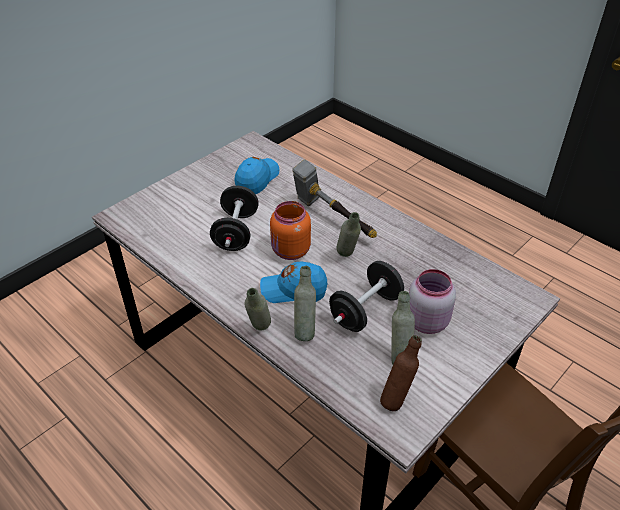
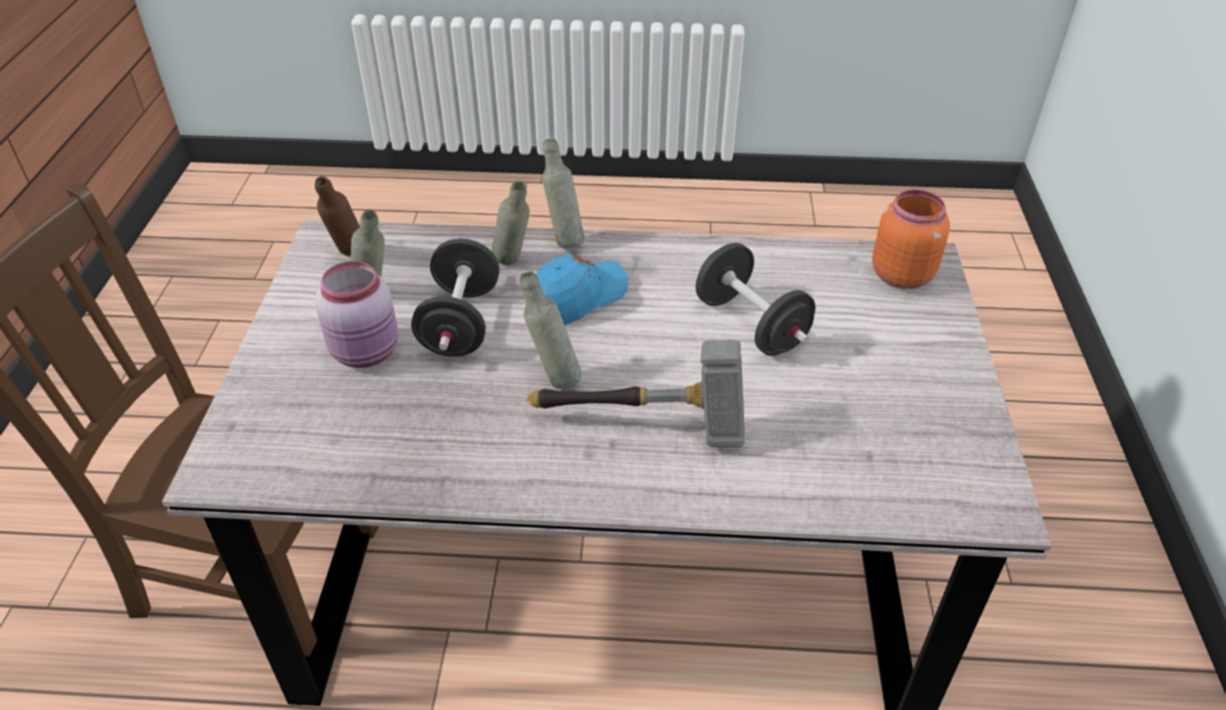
camera: 140 degrees right, 0 degrees up
(257, 179) = (857, 428): blue cap -> none
(290, 251) = (643, 341): orange jar -> orange jar (901, 274)

